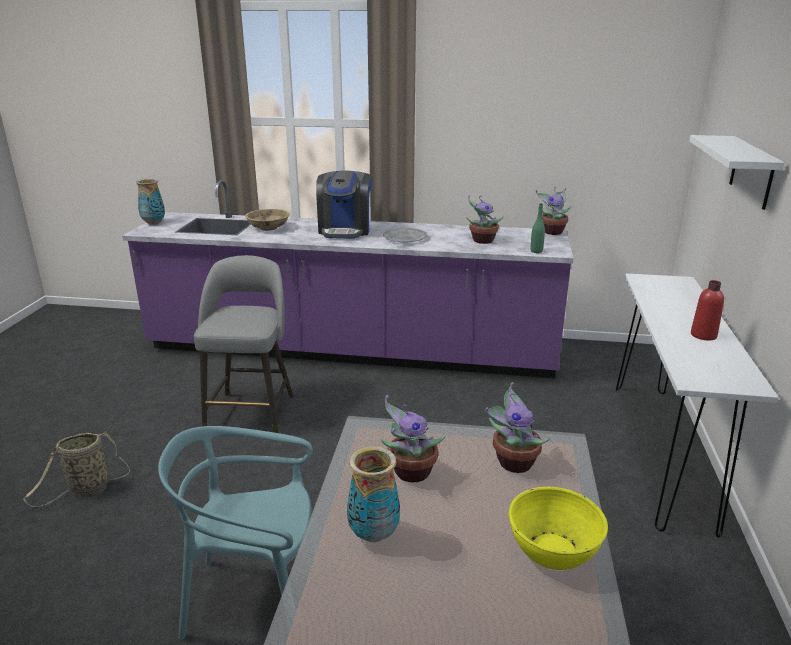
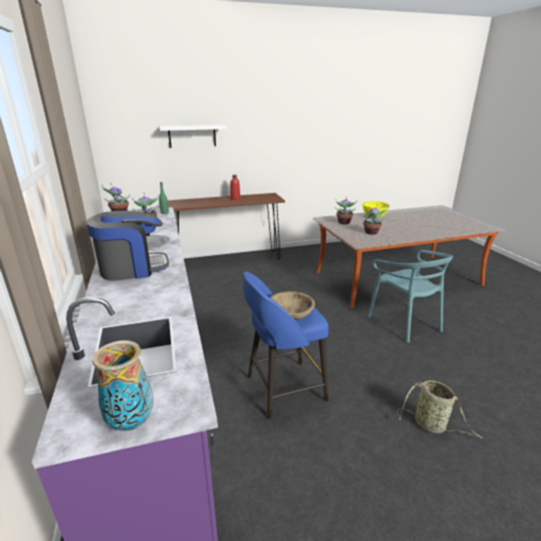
camera: 115 degrees left, 0 degrees up
(251, 412) = (283, 388): grey stool -> blue stool
(268, 228) = (136, 307): beige bowl -> beige bowl (291, 315)
(373, 534) = (405, 232): vase -> none
(660, 451) = (227, 261): white console table -> brown console table

